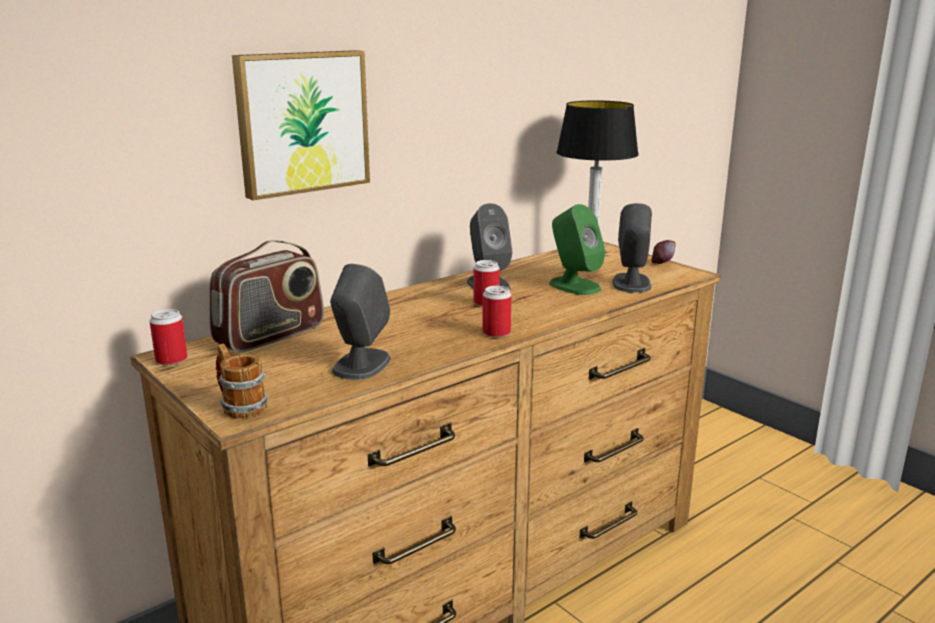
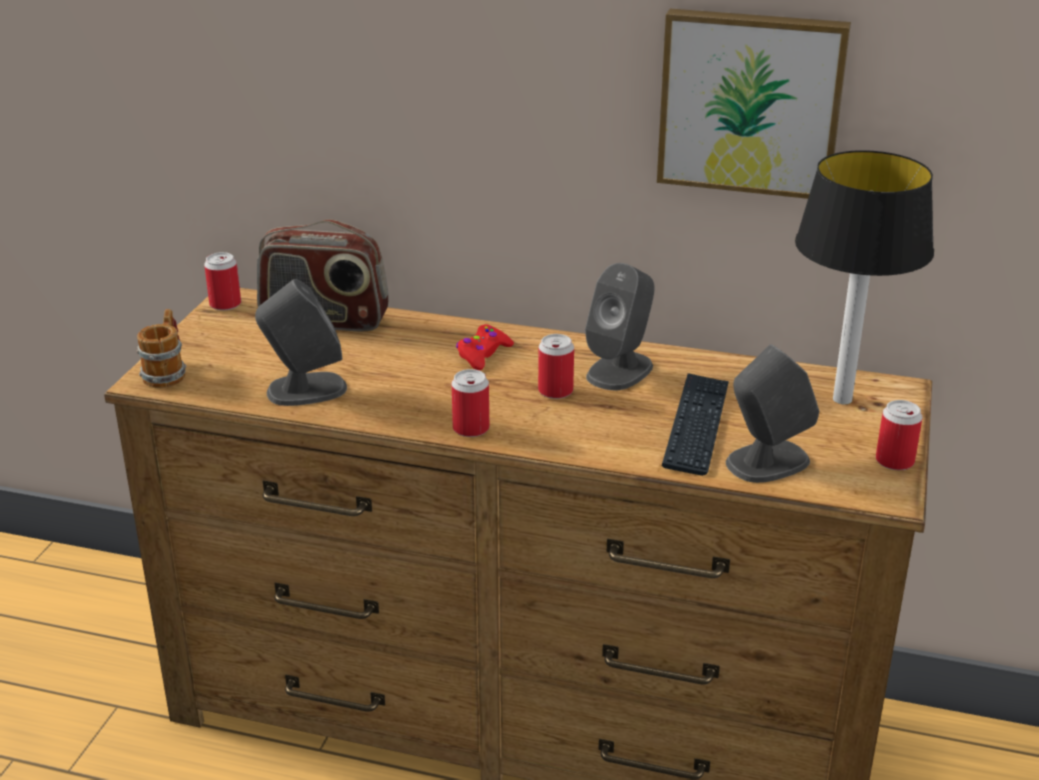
camera: 55 degrees right, 10 degrees up
(301, 122) = (422, 93): picture -> picture (751, 102)
(409, 307) = (483, 354): none -> red game controller
(574, 286) = (696, 425): green speaker -> keyboard
(662, 264) = (894, 461): apple -> can

